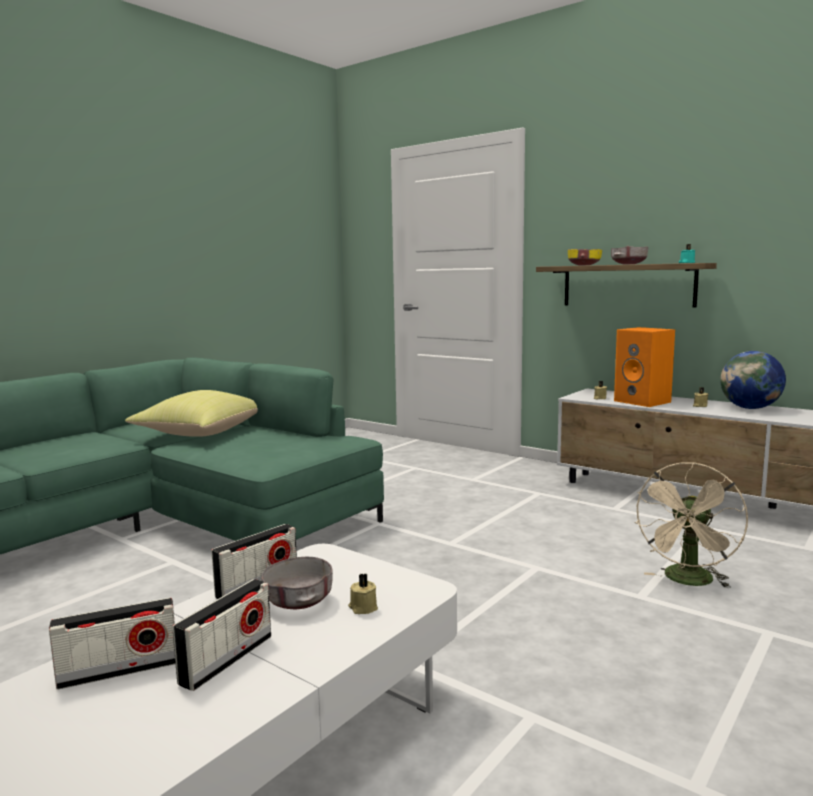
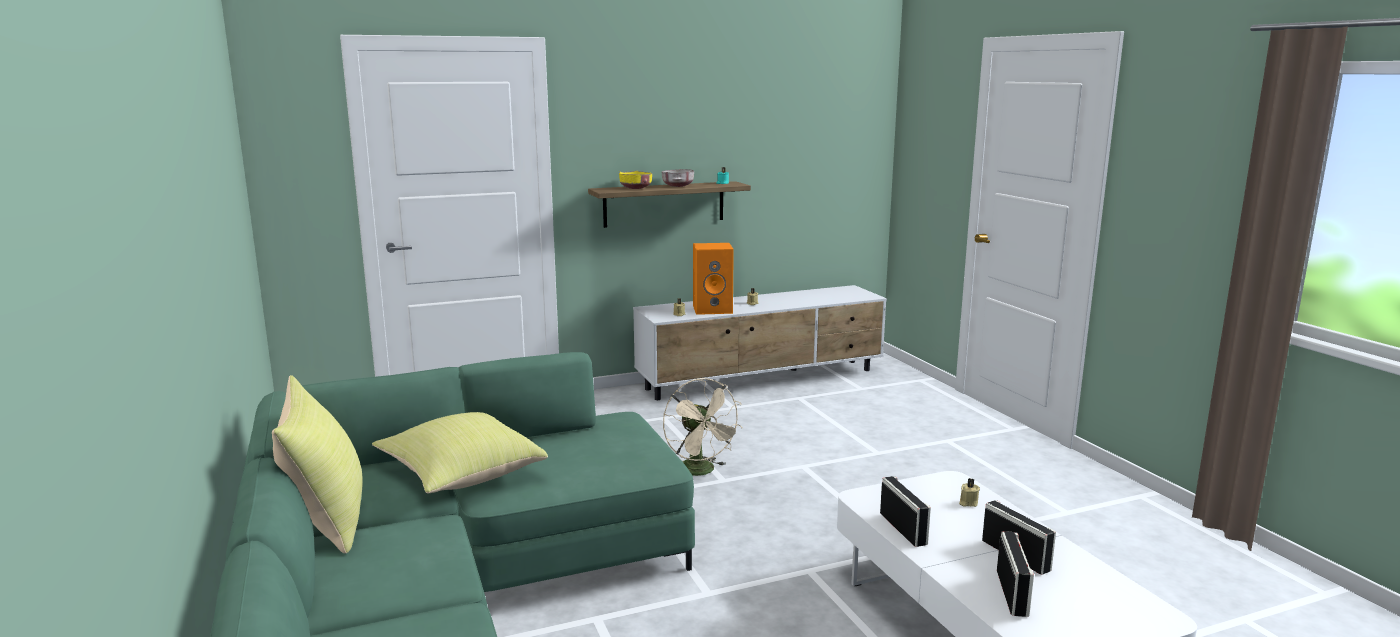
camera: 60 degrees left, 5 degrees up
(116, 428) = (327, 519): none -> yellow pillow
(298, 601) = (943, 520): grey bowl -> none
(688, 581) = (871, 433): beige fan -> beige fan (701, 471)
(750, 408) = (779, 297): globe -> none

